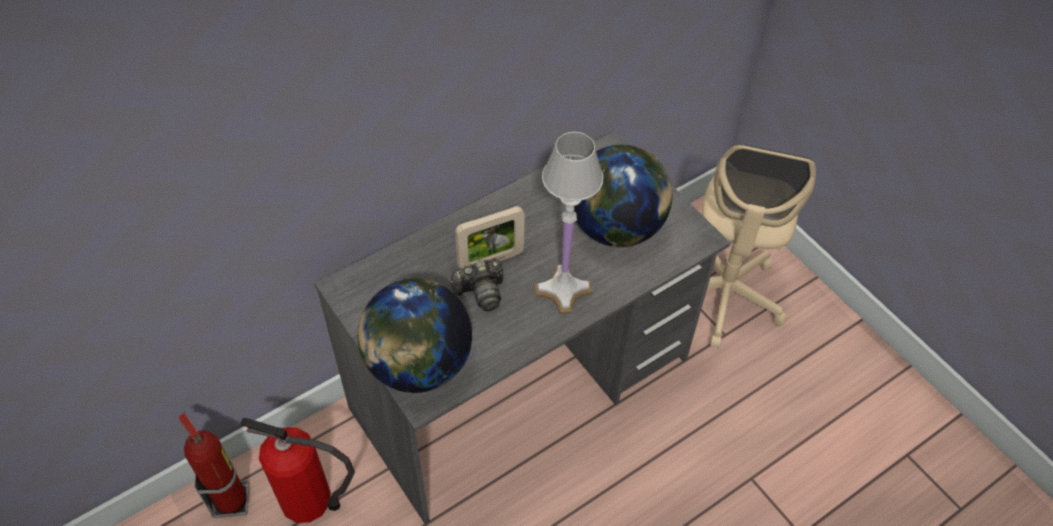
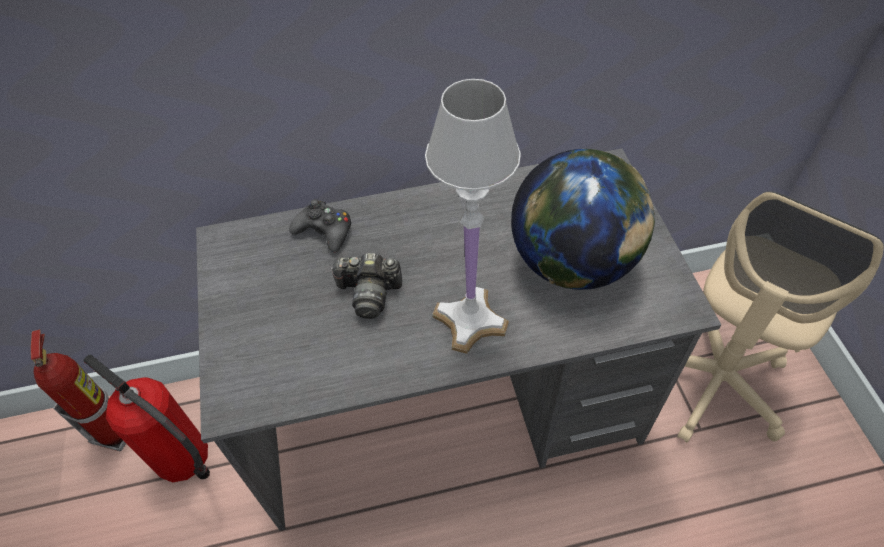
camera: 25 degrees right, 0 degrees up
(418, 365) = (251, 359): globe -> none
(421, 256) = (324, 231): none -> black game controller
(490, 261) = (400, 258): picture frame -> none

